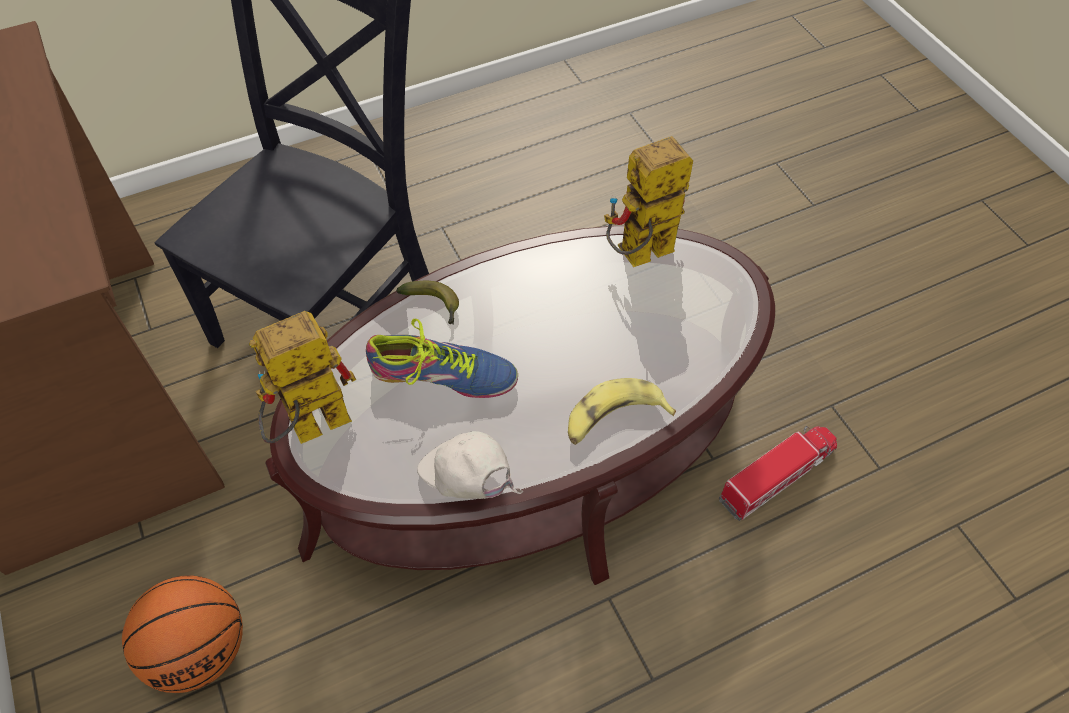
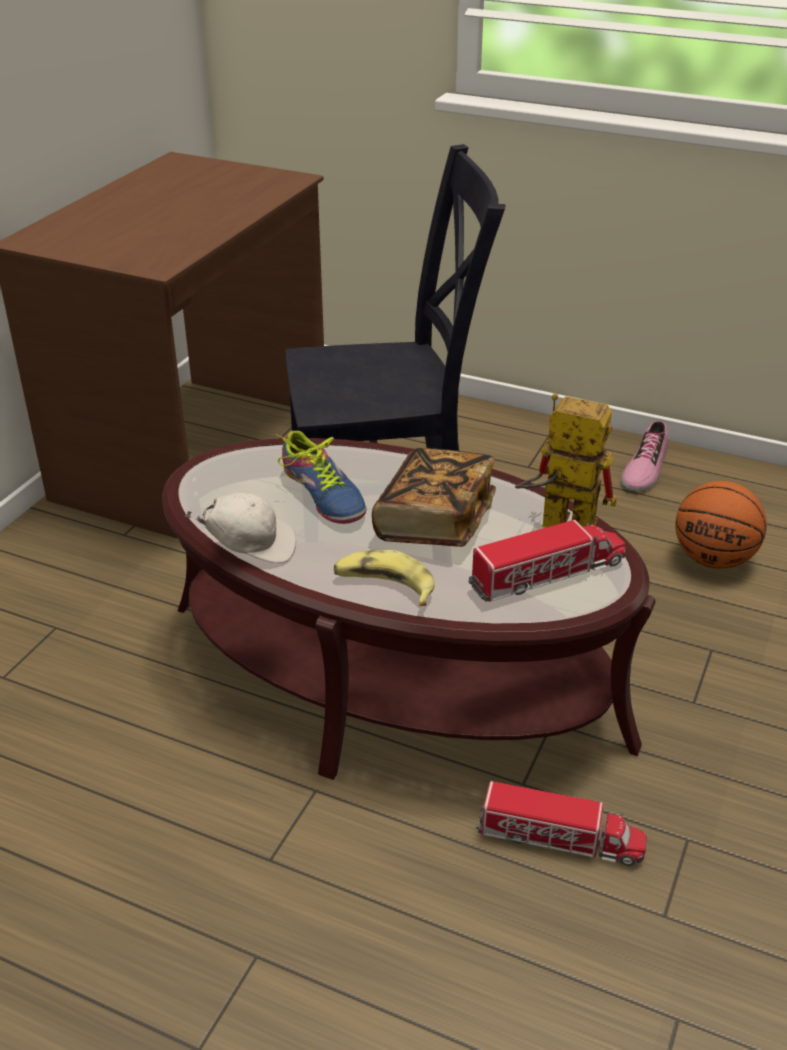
camera: 50 degrees right, 20 degrees down
(200, 649) = (71, 606): basketball -> basketball (713, 559)
(309, 430) = (213, 466): toy robot -> none
(434, 305) = (376, 461): banana -> none
(467, 480) = (250, 547): white cap -> white cap turned 90 degrees clockwise
(470, 131) = (644, 468): none -> shoe
(559, 326) = (434, 521): none -> book
(693, 306) = (548, 574): none -> toy truck

